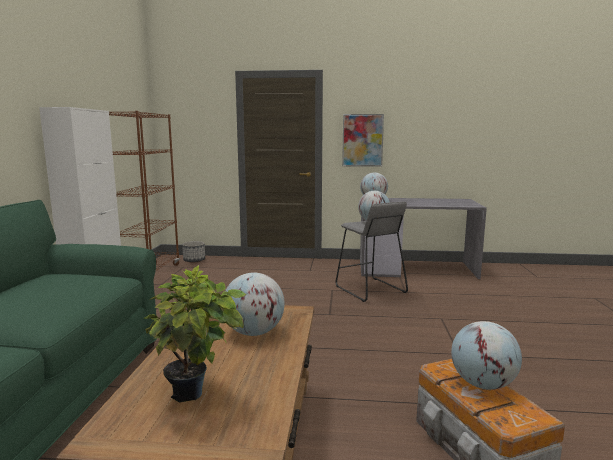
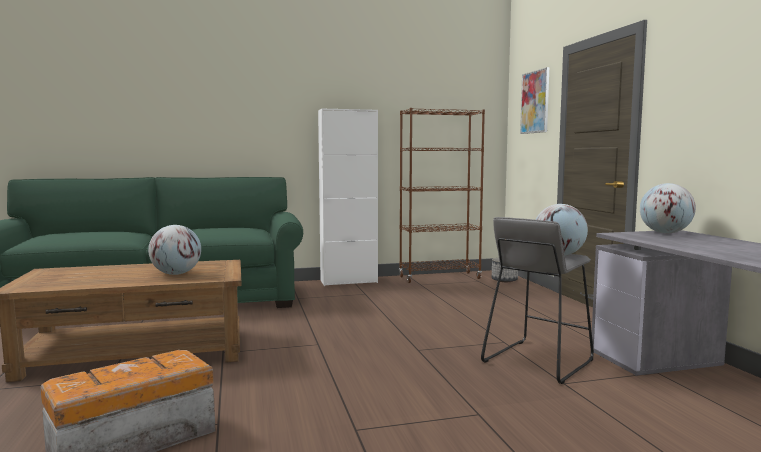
camera: 70 degrees right, 5 degrees down
(195, 396) = (81, 275): potted plant -> none
(362, 140) = (689, 128): picture -> picture (535, 102)
(483, 384) = (139, 372): globe -> none

